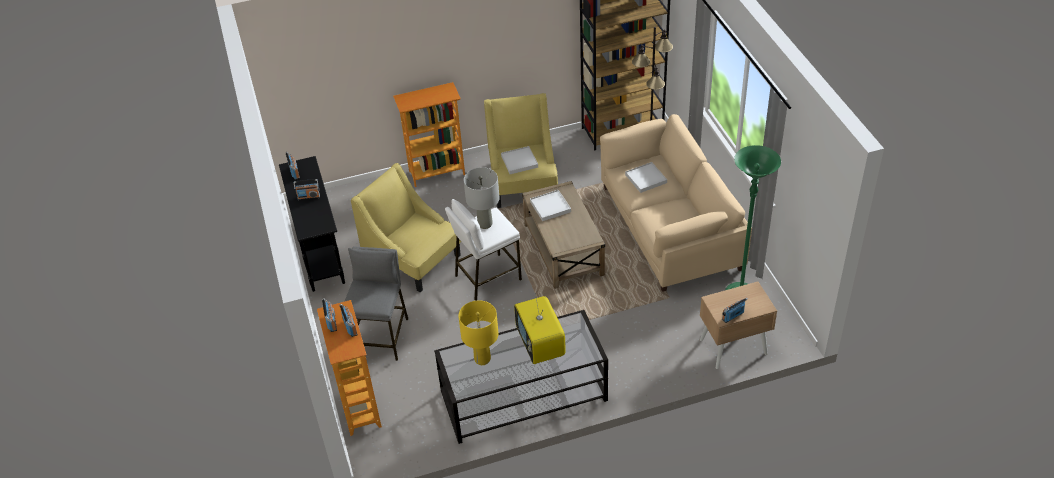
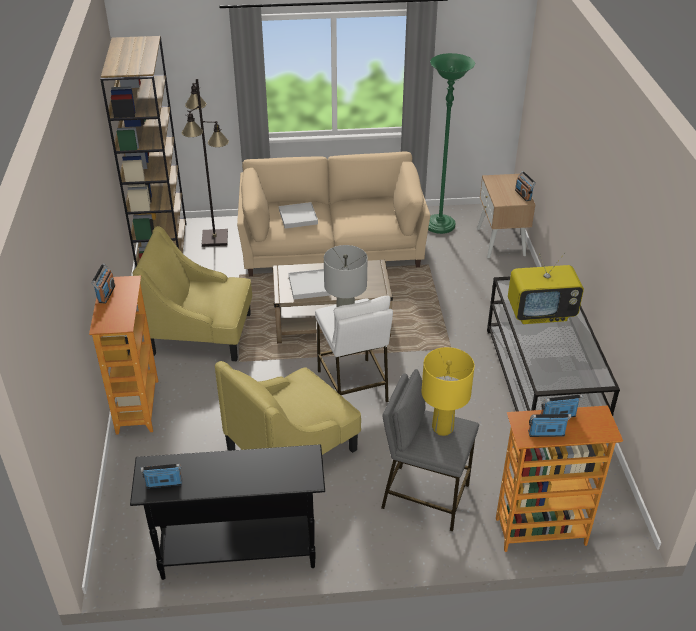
camera: 80 degrees left, 5 degrees down
(308, 197) = (232, 470): radio -> radio (106, 294)
(483, 359) = (555, 358): yellow table lamp -> yellow table lamp (442, 428)
(519, 161) = (215, 298): white tray -> none

